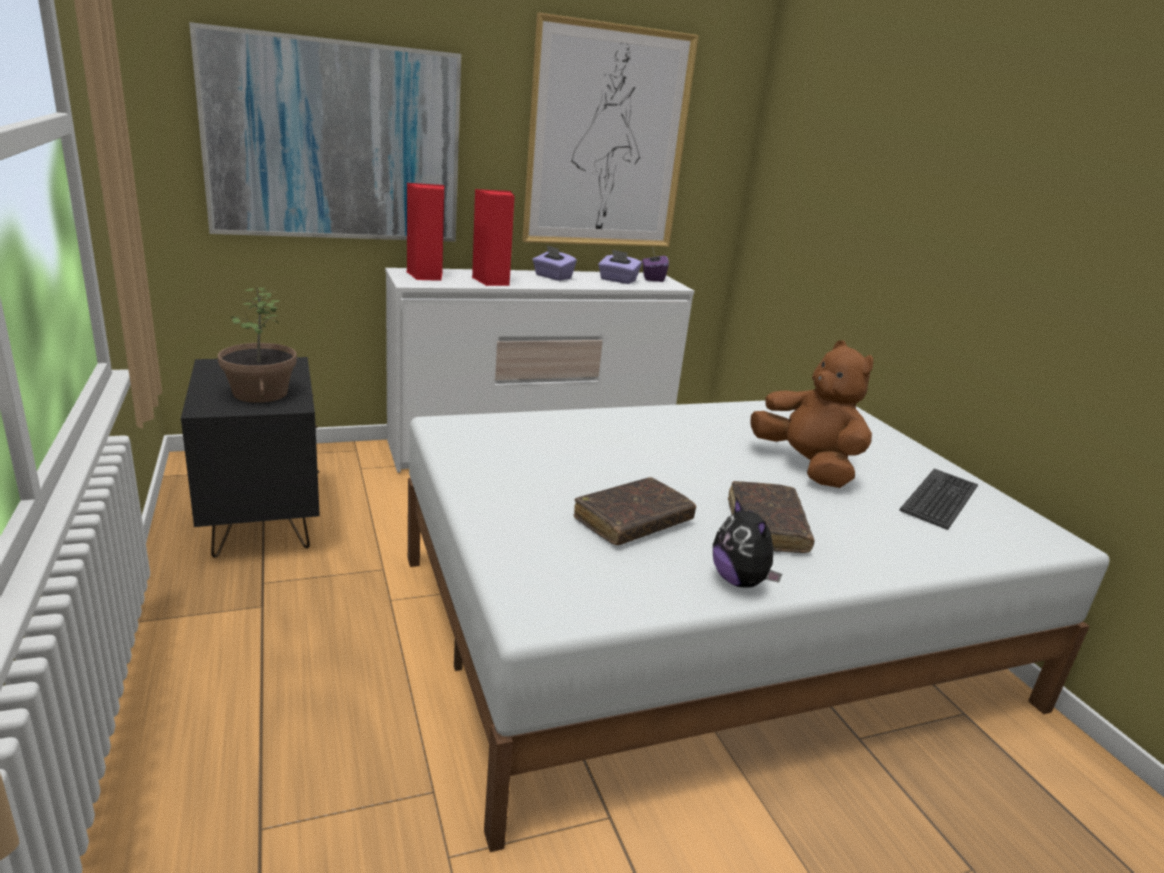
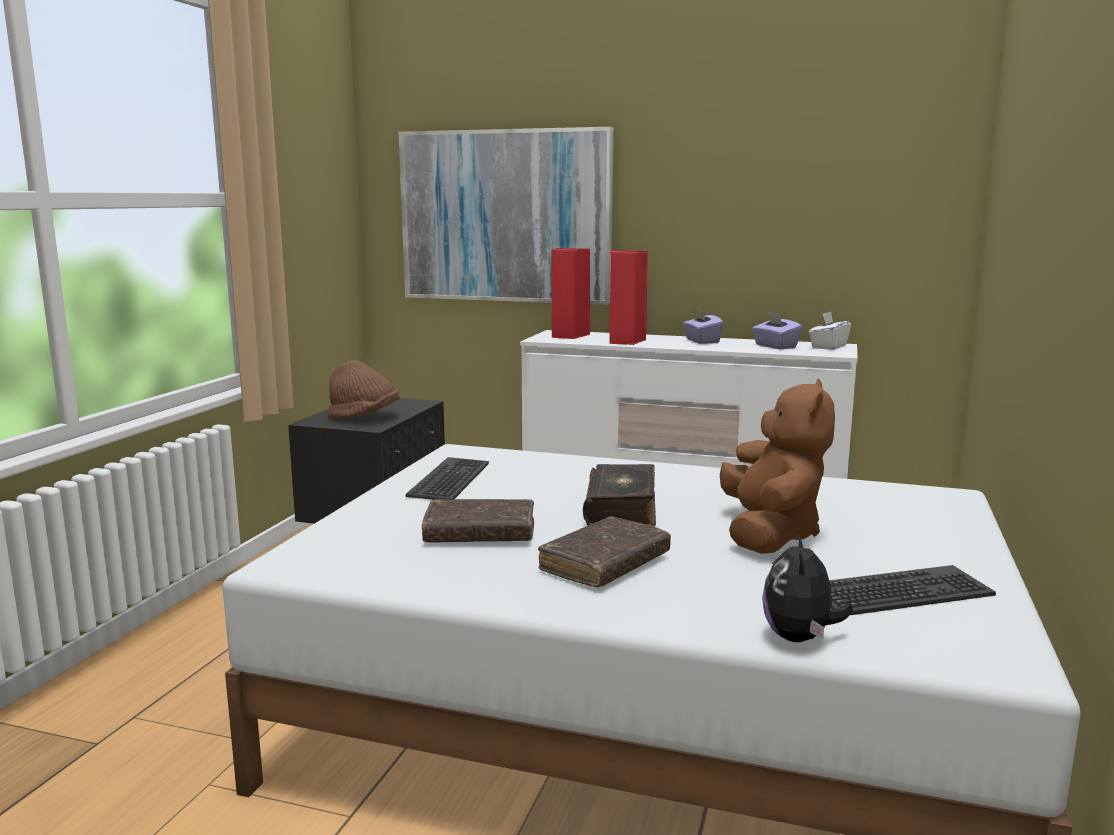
camera: 40 degrees right, 10 degrees down
(259, 393) = (364, 417): potted plant -> brown hat
(502, 463) = (451, 480): none -> keyboard
(607, 139) = (777, 195): picture -> none
(652, 278) = (828, 347): purple tissue box -> white tissue box
(684, 465) = (622, 509): none -> book
(740, 581) = (487, 590): plush toy -> plush toy (800, 638)

